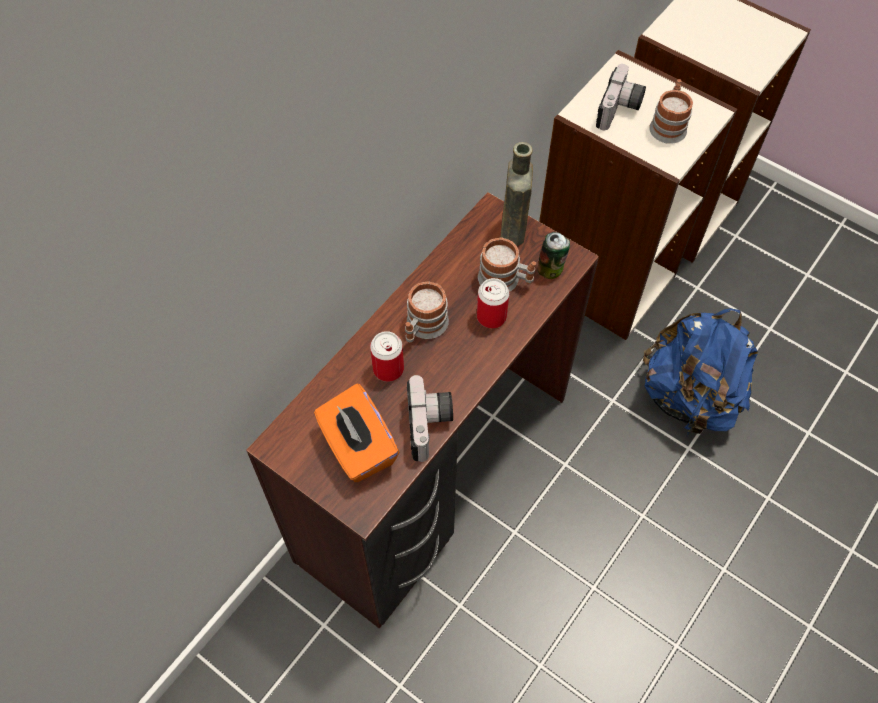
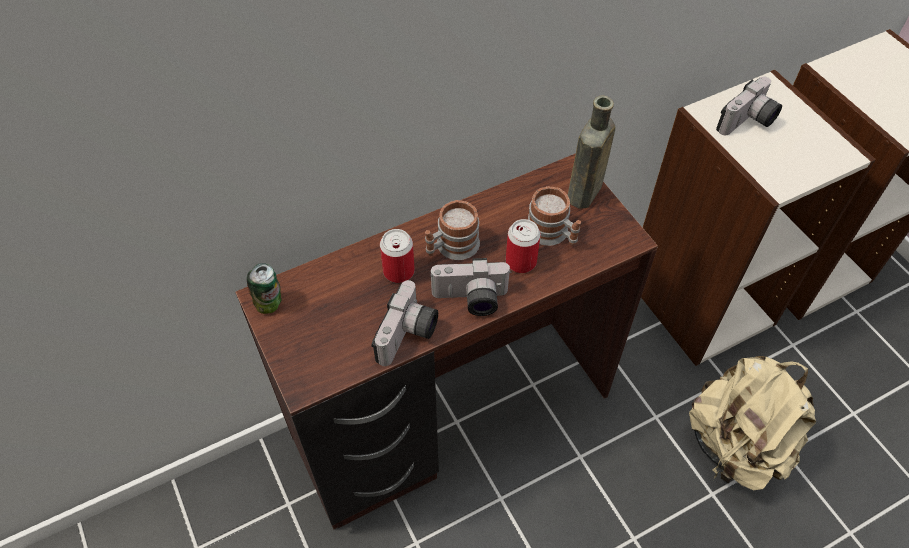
camera: 25 degrees right, 5 degrees down
(358, 447) = (331, 329): orange tissue box -> none
(467, 370) = (470, 300): none -> camera
(551, 269) = (602, 241): can -> can (270, 304)
(668, 125) = (792, 151): mug -> none
(689, 397) = (736, 445): blue backpack -> beige backpack

